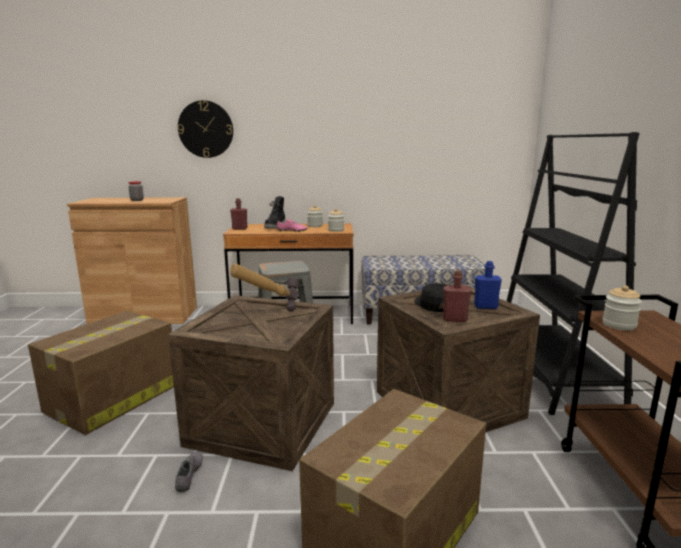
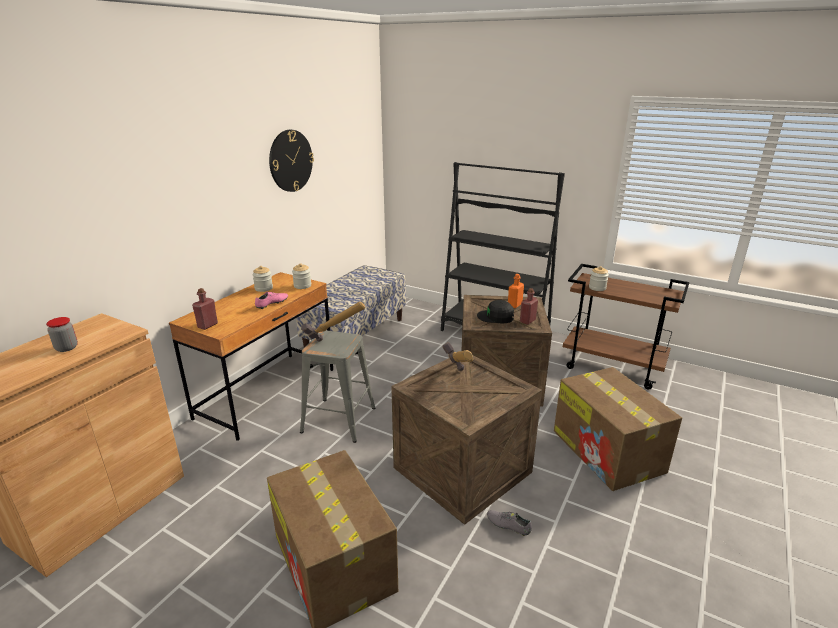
camera: 60 degrees left, 10 degrees up
(205, 129) = (105, 206): wall clock -> wall clock (290, 161)
(276, 227) = (235, 306): black boot -> none
(282, 267) = (335, 344): none -> hammer
(485, 306) = (514, 305): blue bottle -> orange bottle

